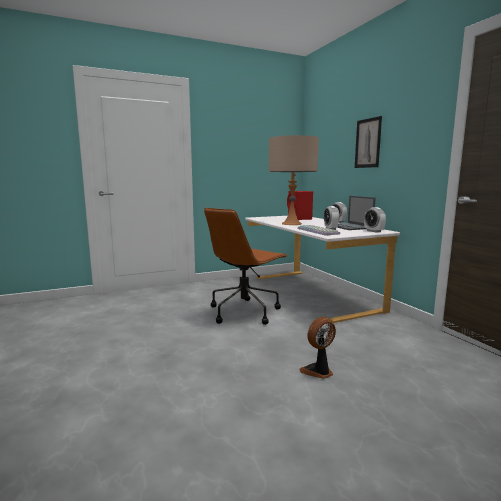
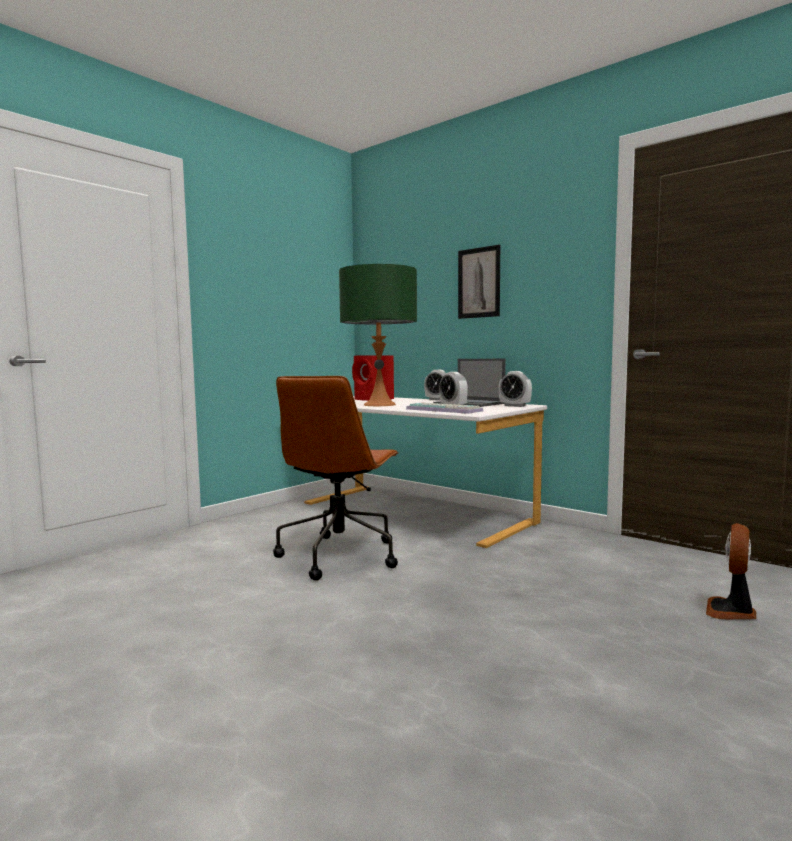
camera: 25 degrees left, 5 degrees down
(291, 223) = (379, 404): beige table lamp -> green table lamp
(318, 371) = (539, 616): fan -> fan (731, 611)

